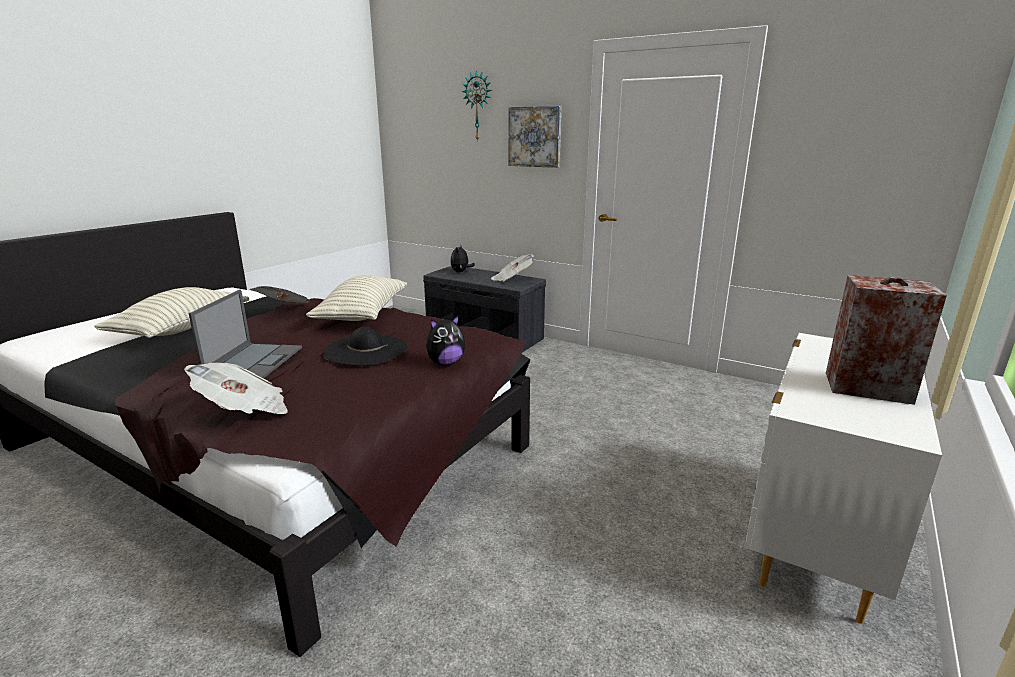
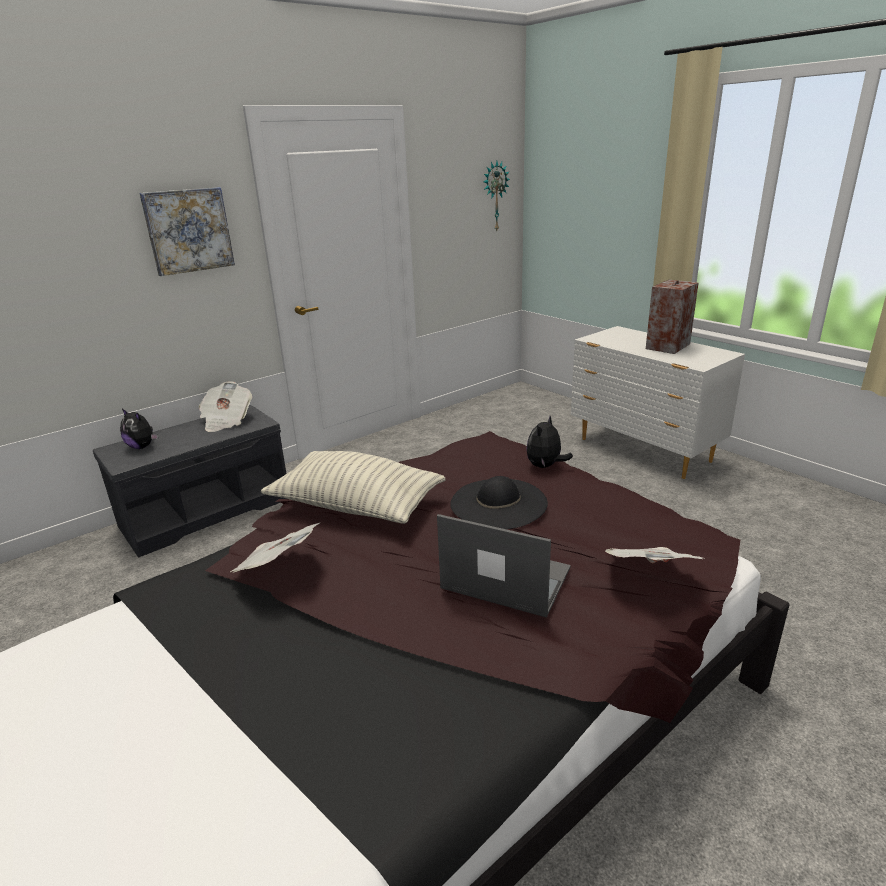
camera: 70 degrees left, 5 degrees up
(181, 329) = (260, 694): pillow -> none
(445, 363) = (545, 466): plush toy -> plush toy turned 135 degrees counterclockwise
(478, 106) = (75, 196): wall clock -> wall clock (494, 196)

